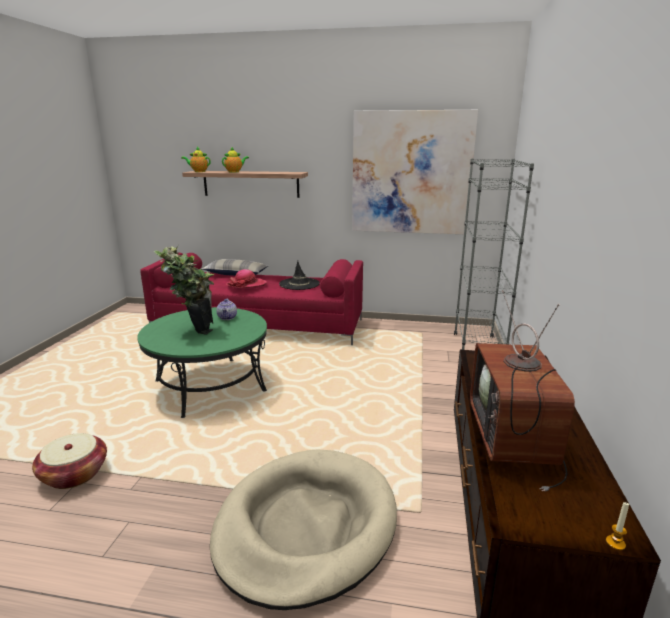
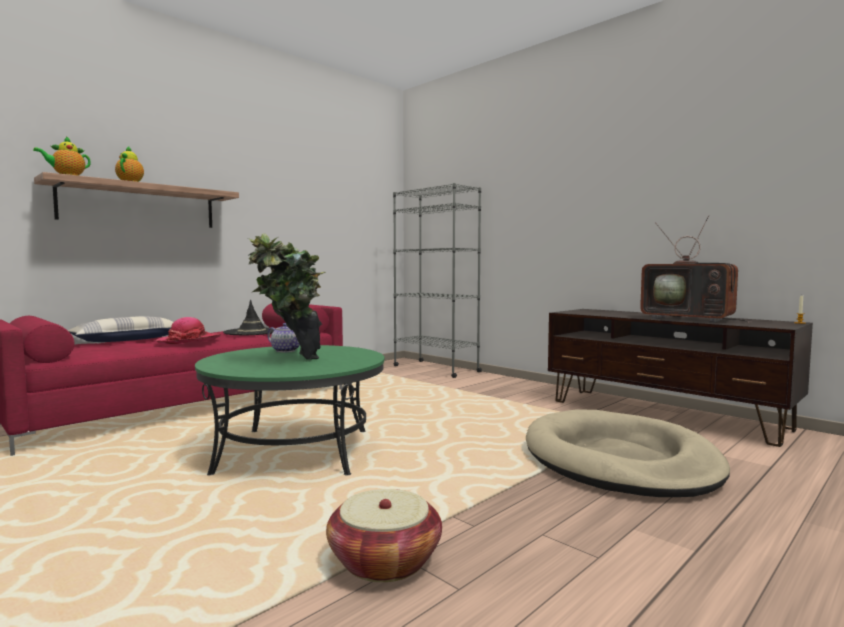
camera: 55 degrees left, 15 degrees down
(411, 173) = (330, 206): picture -> none

